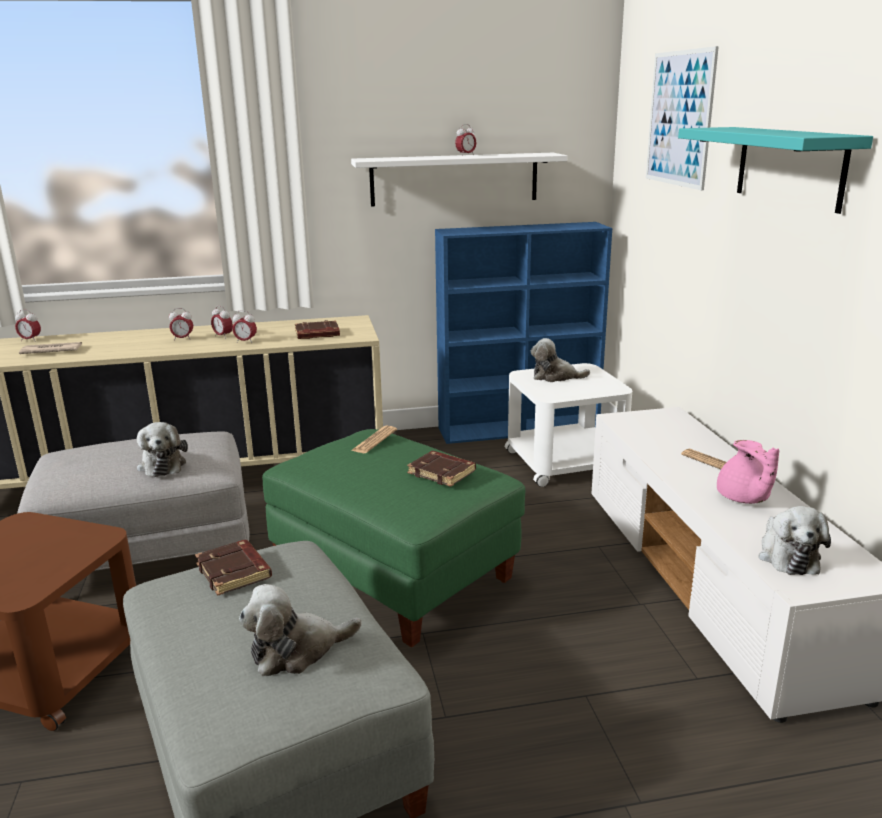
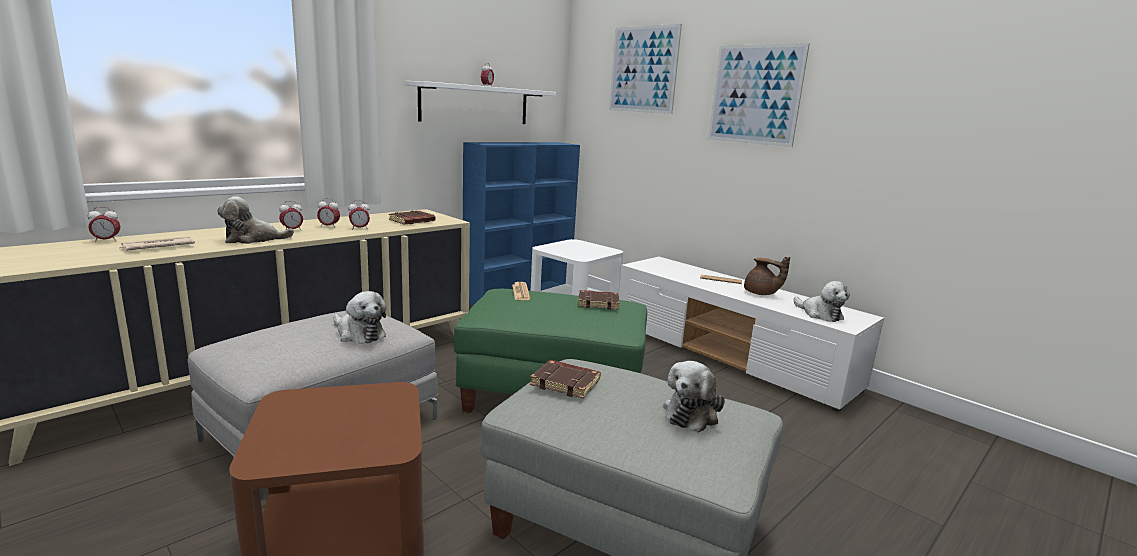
camera: 35 degrees left, 5 degrees down
(555, 377) = (565, 247): plush toy -> plush toy (253, 239)
(743, 498) = (761, 293): pink teapot -> brown teapot
(789, 167) = (755, 94): turquoise shelf -> picture

